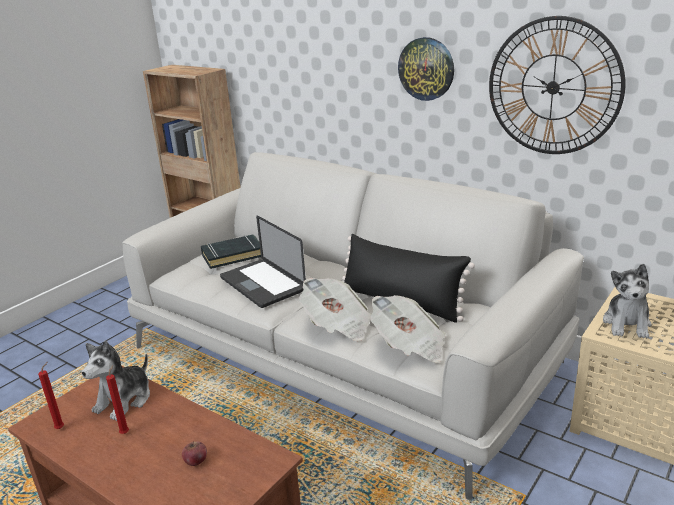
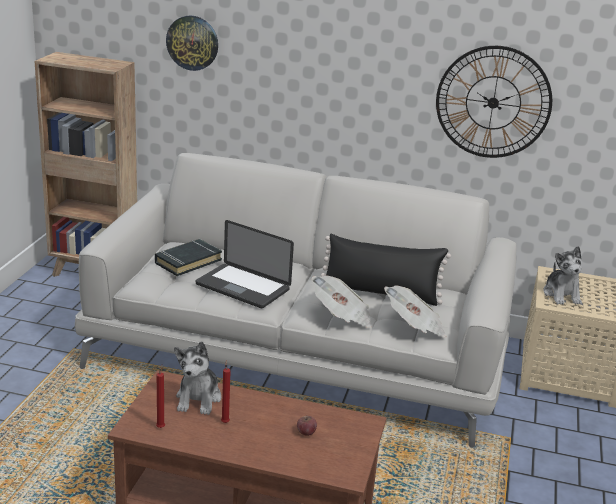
camera: 25 degrees left, 0 degrees up
(426, 69) = (375, 79): wall clock -> wall clock (192, 42)

